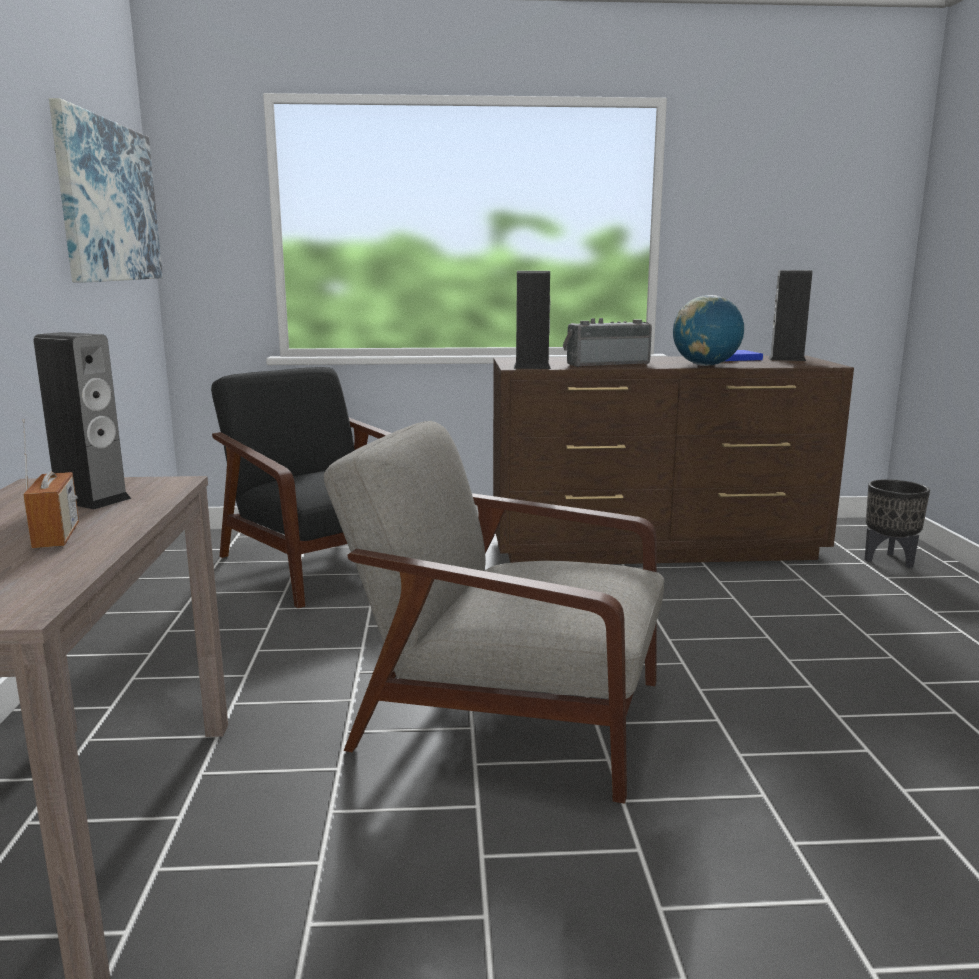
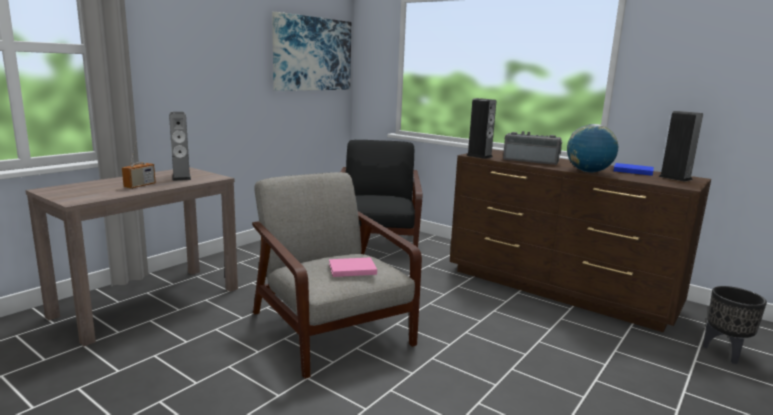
camera: 40 degrees right, 0 degrees up
(591, 583) = (351, 269): none -> pink book

